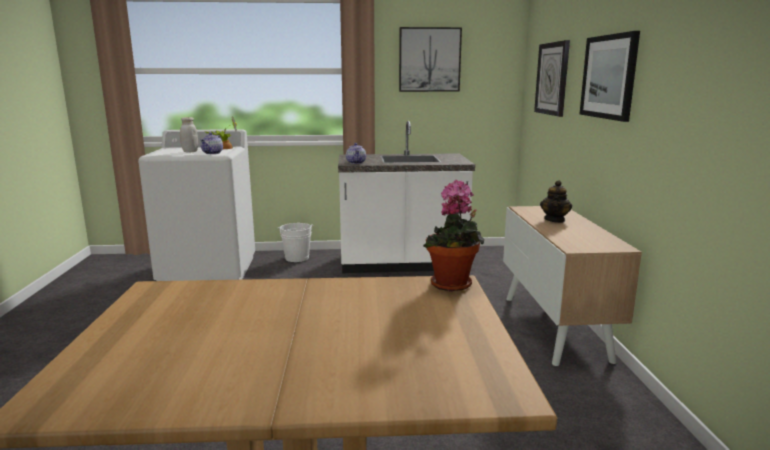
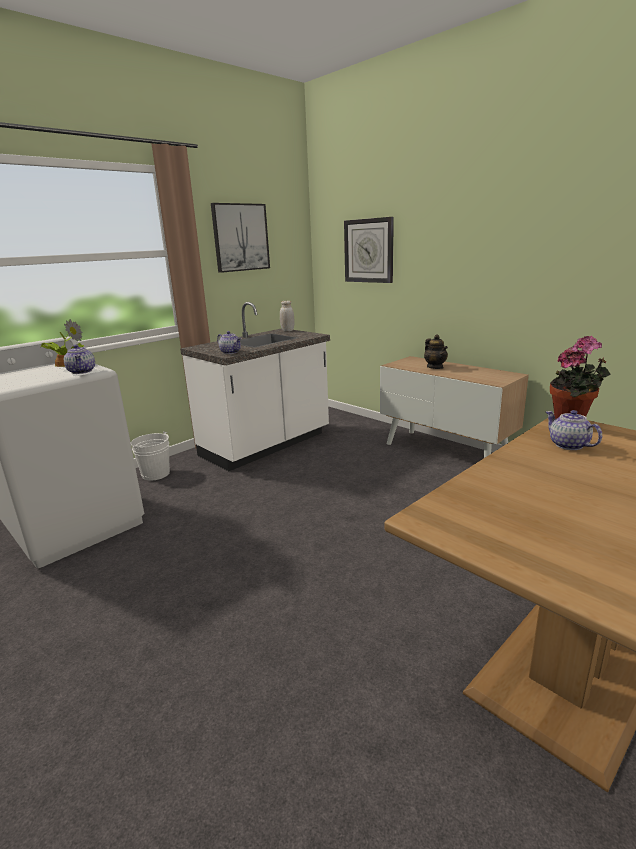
camera: 40 degrees left, 5 degrees up
(190, 151) = (40, 376): white jar -> white jar (287, 330)
(385, 296) = (568, 445): none -> teapot
(609, 77) = (461, 246): picture -> none

